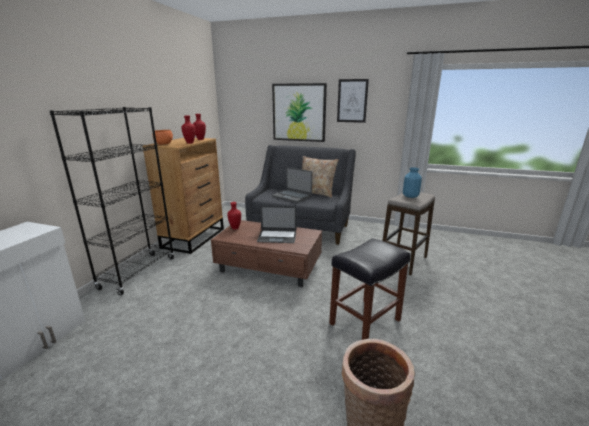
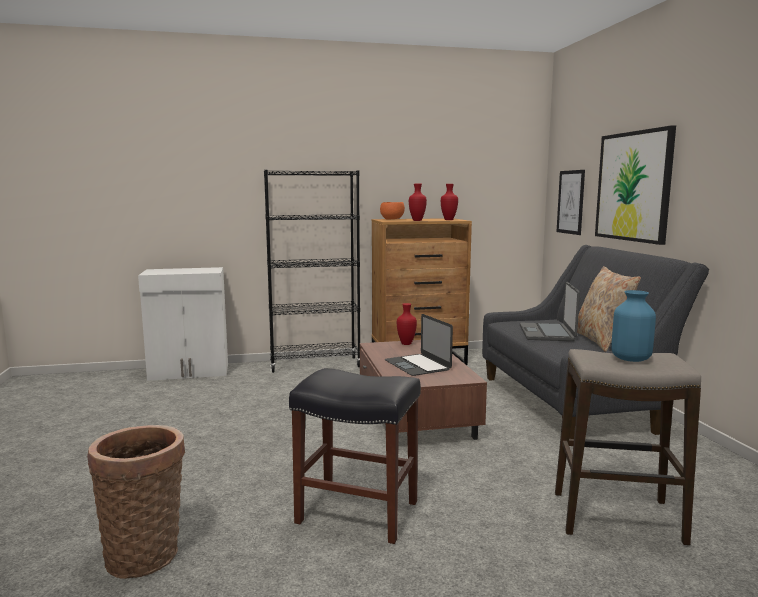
camera: 60 degrees right, 10 degrees down
(352, 101) = (715, 158): picture -> picture (570, 202)

